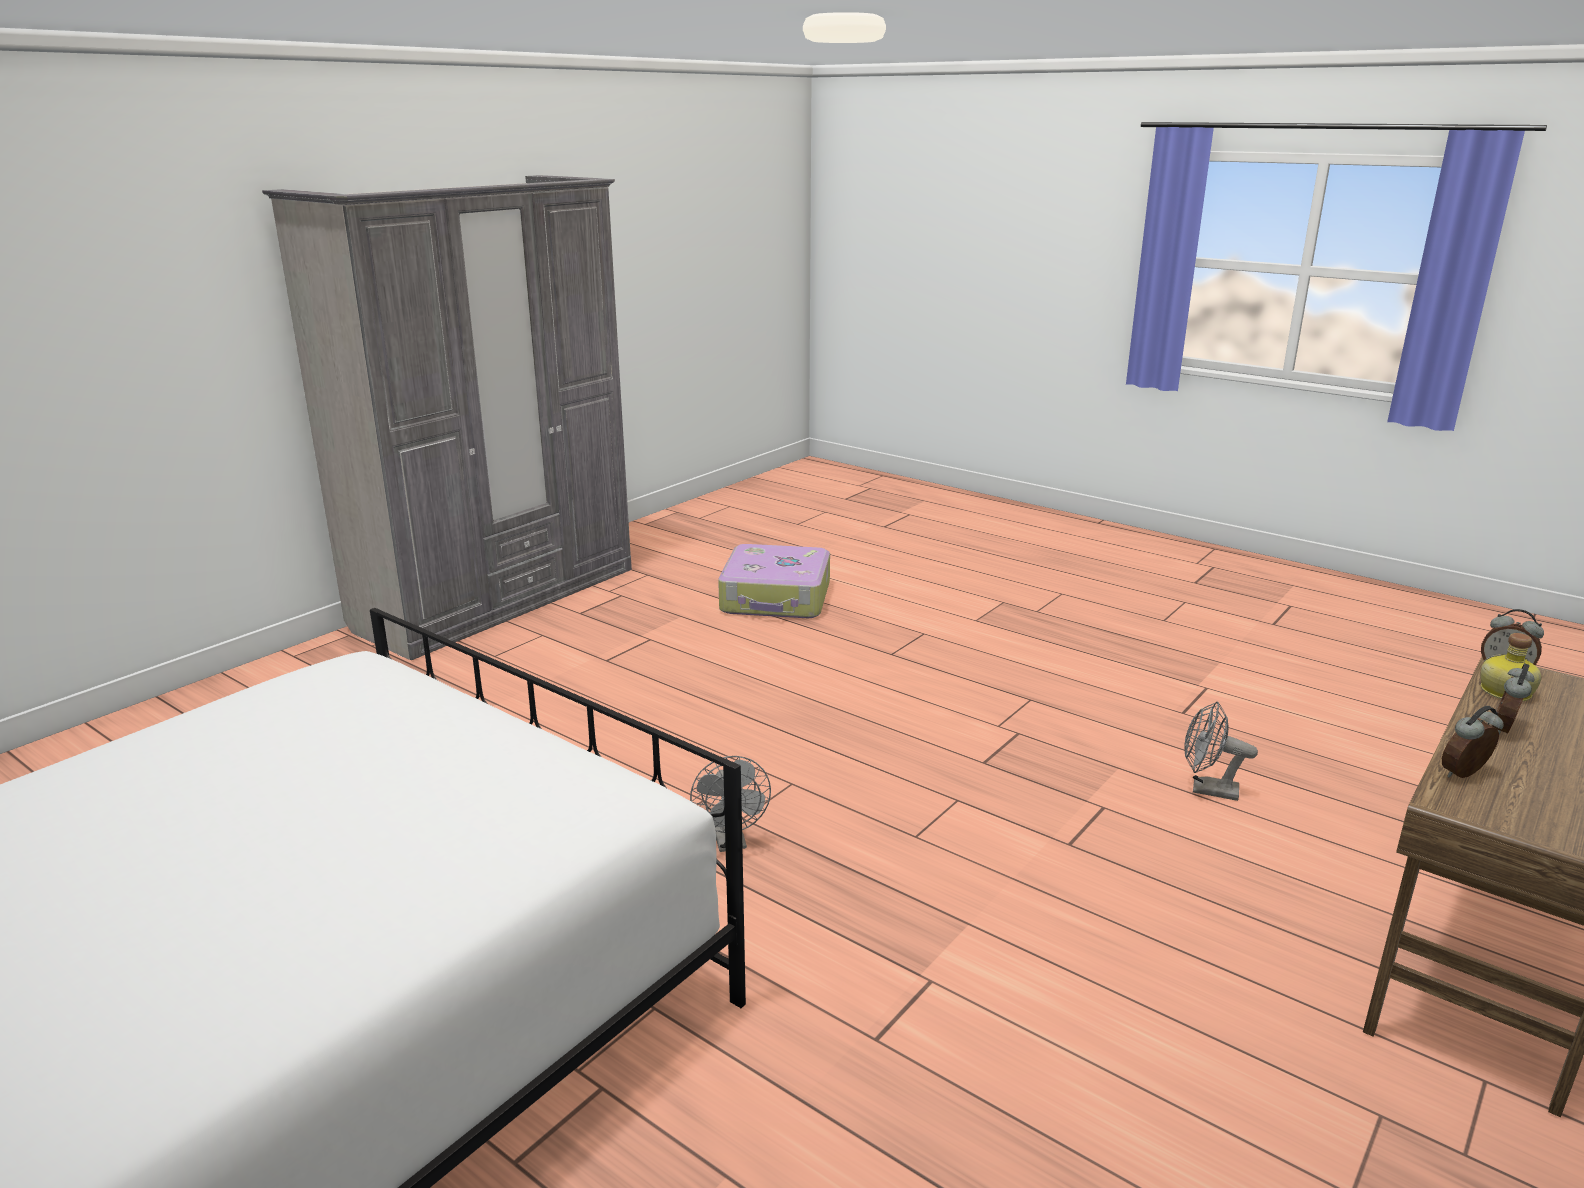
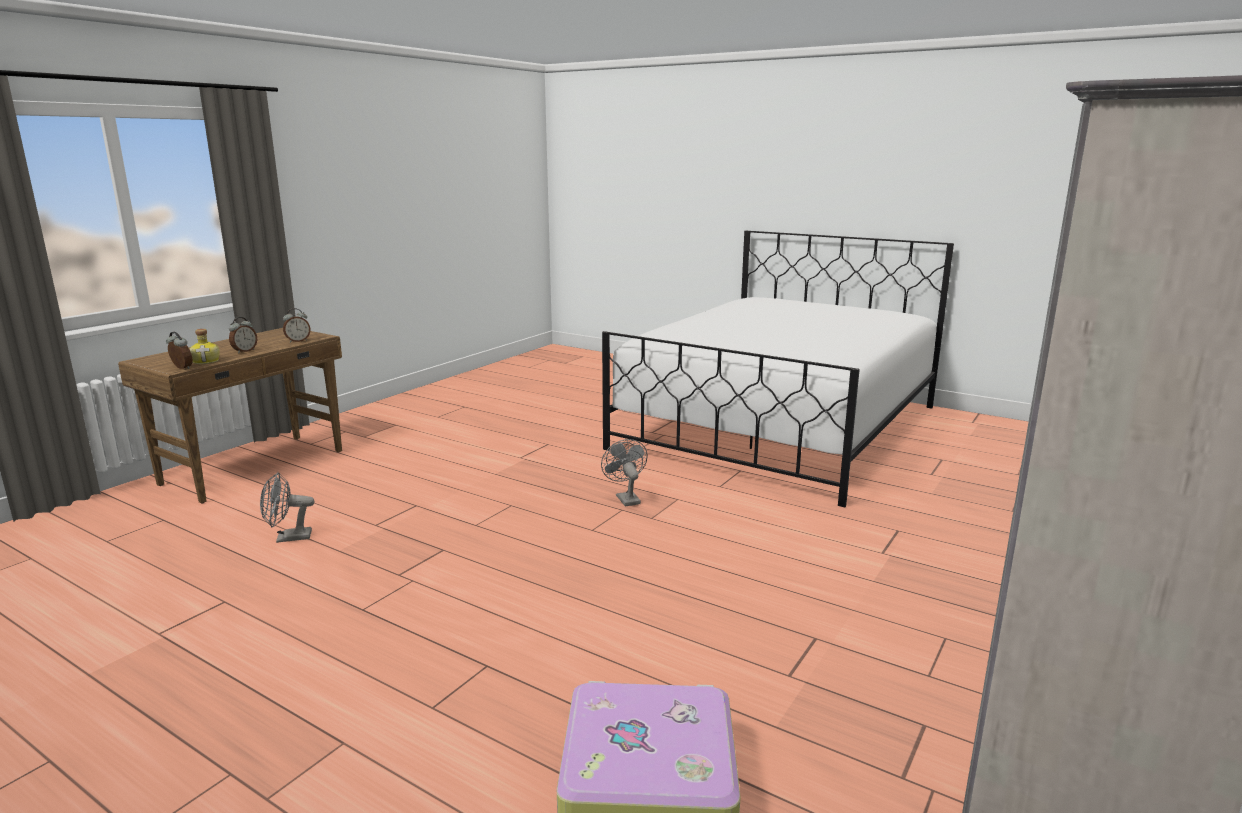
camera: 175 degrees right, 5 degrees down
(1207, 790) = (288, 538): grey fan -> grey fan turned 150 degrees clockwise

